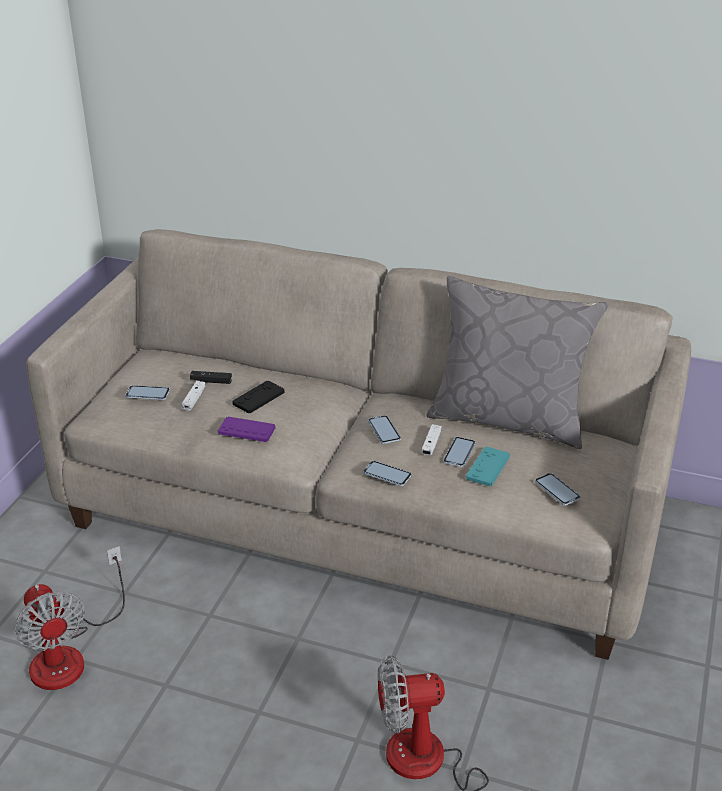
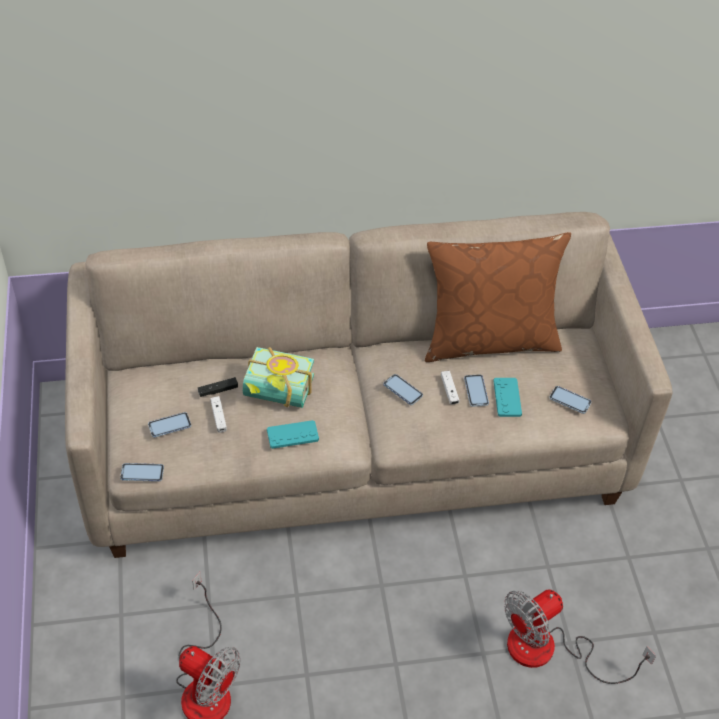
camera: 30 degrees left, 15 degrees up
(246, 430) = (292, 435): purple game controller -> turquoise game controller
(258, 398) = (276, 395): black game controller -> book
(387, 474) = (434, 434): phone -> phone (142, 473)
(508, 418) = (489, 339): grey pillow -> brown pillow

